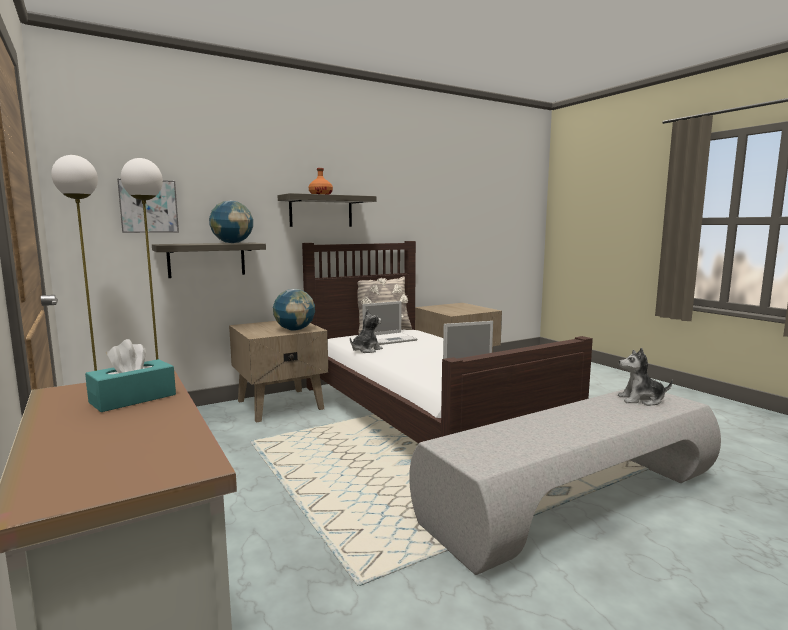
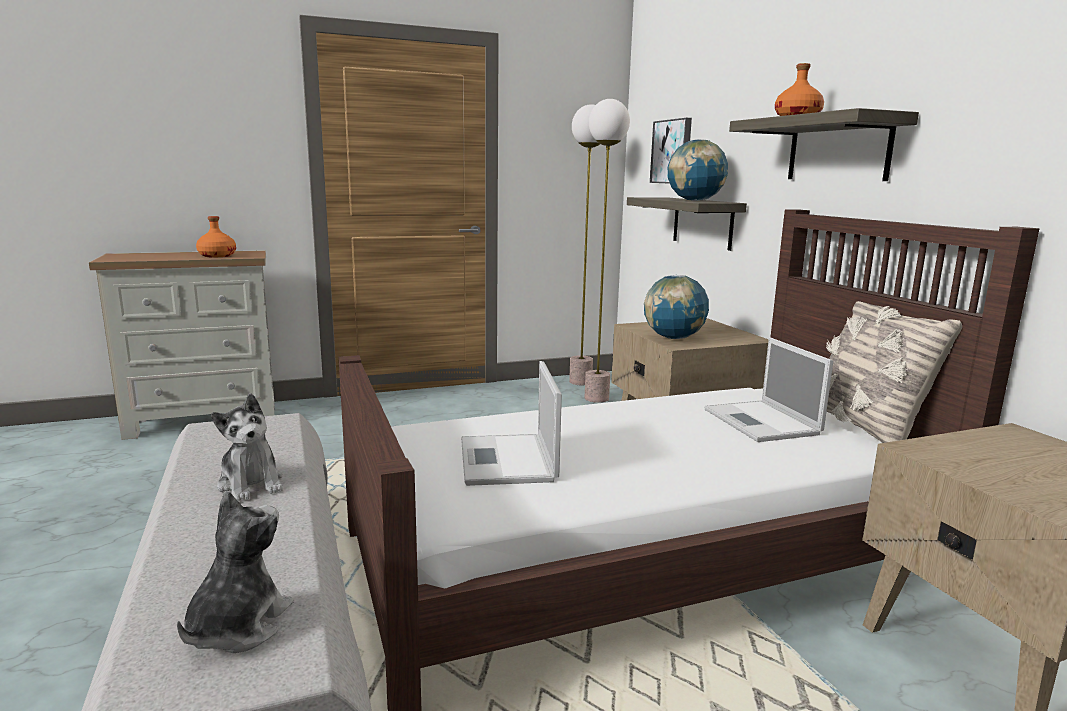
camera: 100 degrees right, 5 degrees up
(133, 398) = (216, 256): turquoise tissue box -> orange bottle
(366, 350) = (667, 401): plush toy -> plush toy (251, 484)

